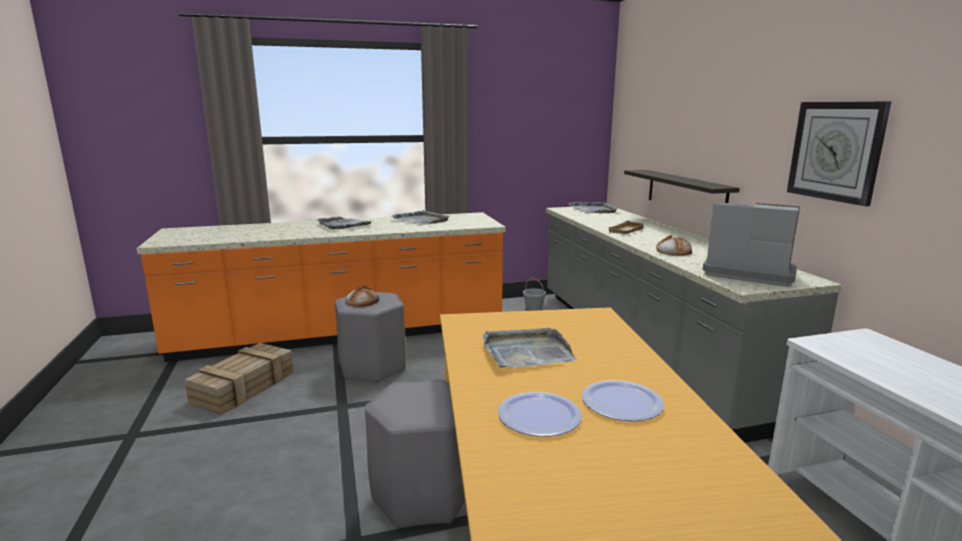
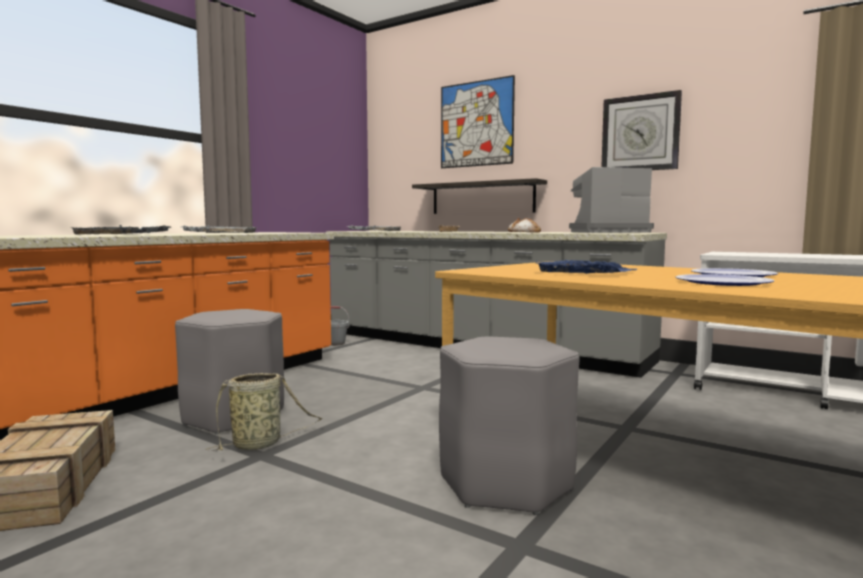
camera: 40 degrees left, 10 degrees down
(353, 397) = (260, 444): none -> basket
(362, 301) = (223, 315): bread -> none
(526, 352) = (587, 272): grey tray -> blue tray
(689, 111) = (476, 124): none -> picture

